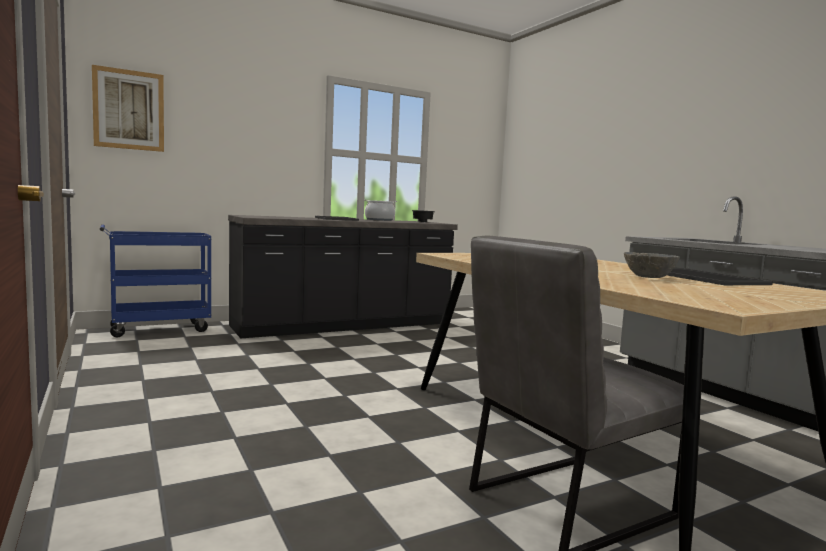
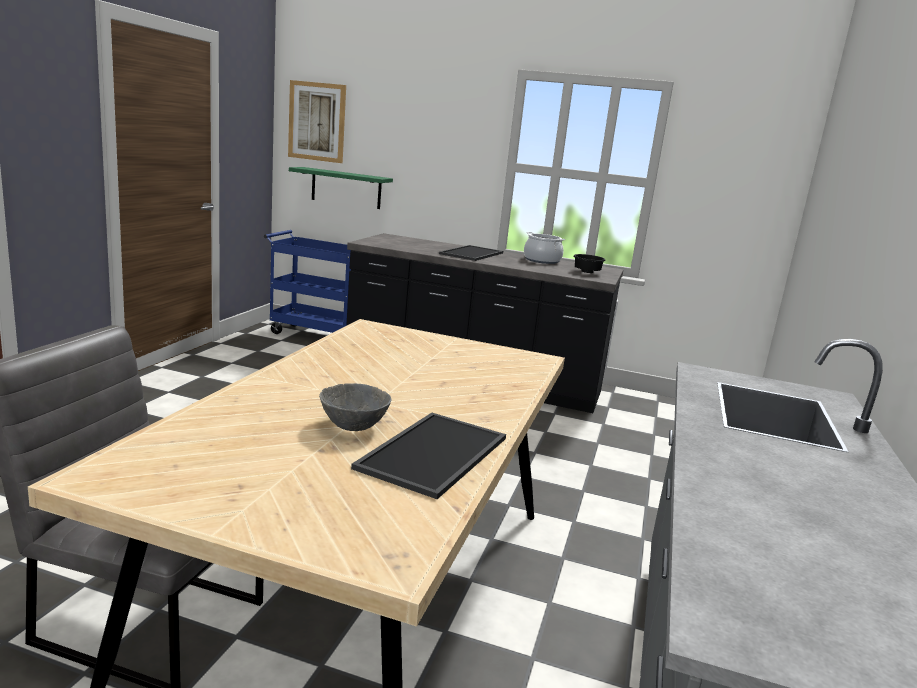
camera: 45 degrees right, 10 degrees up
(170, 176) = (346, 188): none -> green shelf

